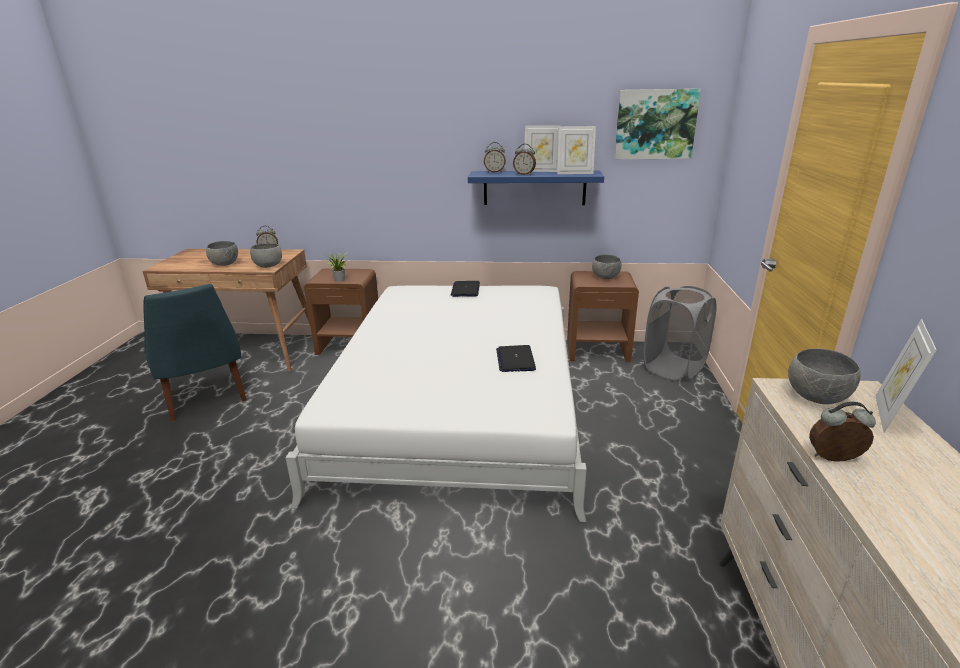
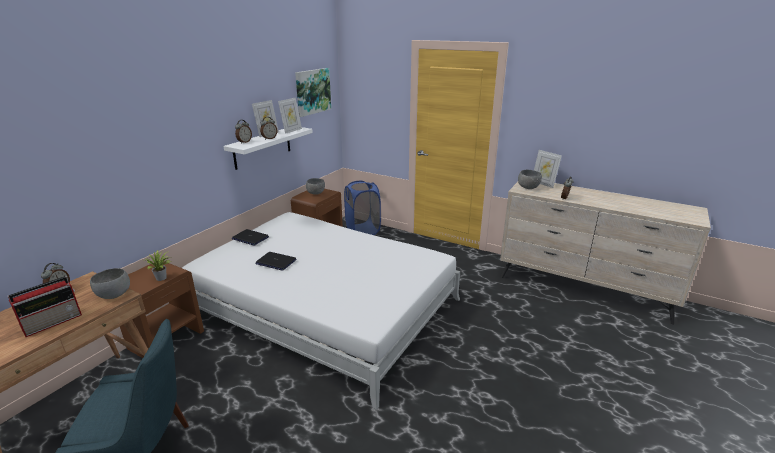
camera: 65 degrees left, 0 degrees up
(225, 264) = (54, 322): grey bowl -> radio
(515, 359) = (371, 249): laptop -> laptop (275, 262)
(534, 188) = (262, 147): blue shelf -> white shelf
(673, 368) = (363, 230): grey laundry basket -> blue laundry basket

